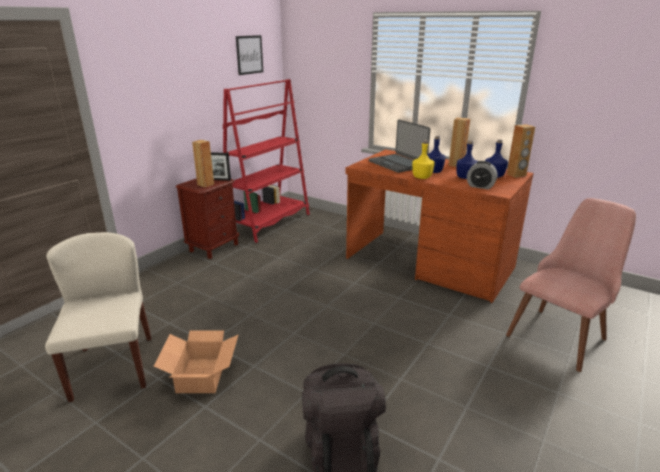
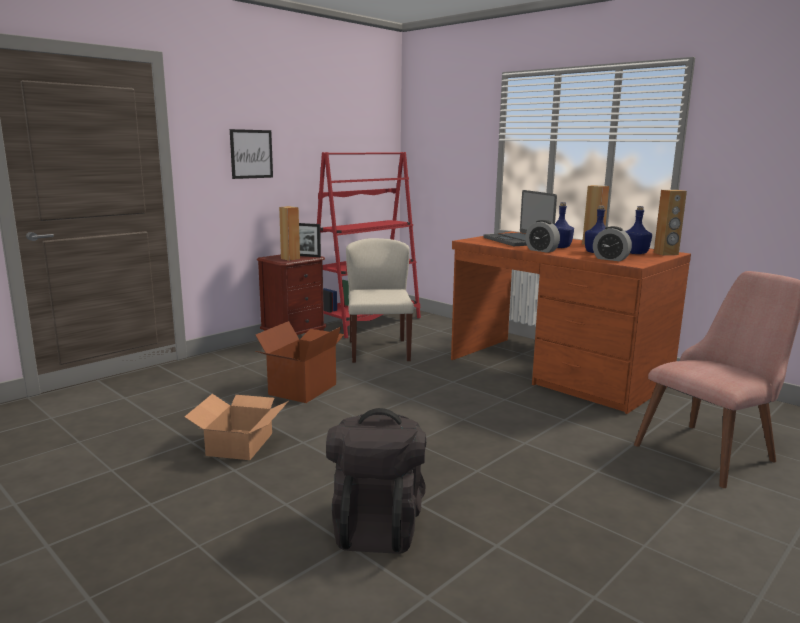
camera: 10 degrees right, 10 degrees down
(113, 366) = (146, 428): beige chair -> beige chair (378, 350)
(236, 304) = (301, 389): none -> cardboard box
(249, 55) = (359, 122): picture -> picture (251, 154)
(422, 177) = (541, 250): yellow bottle -> alarm clock

